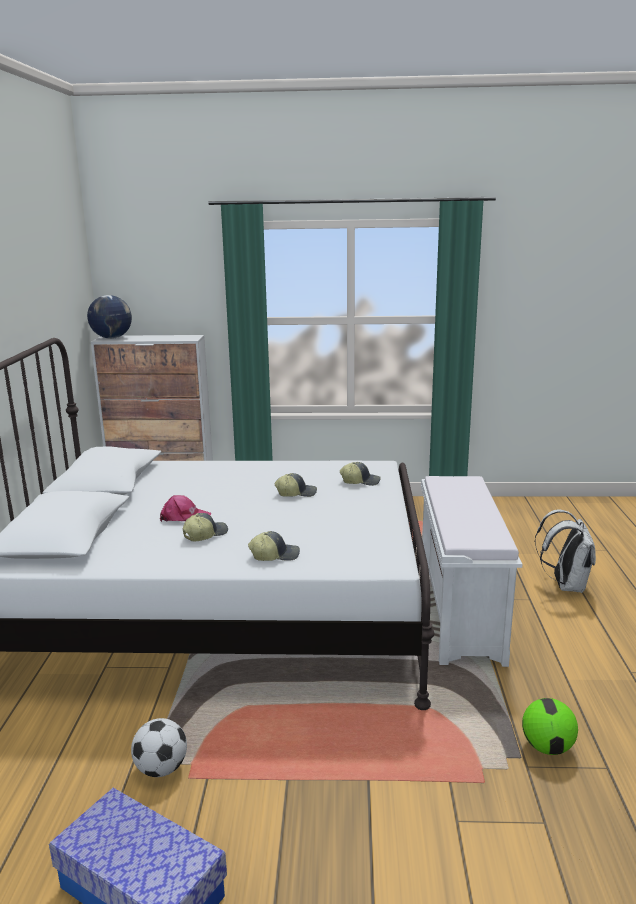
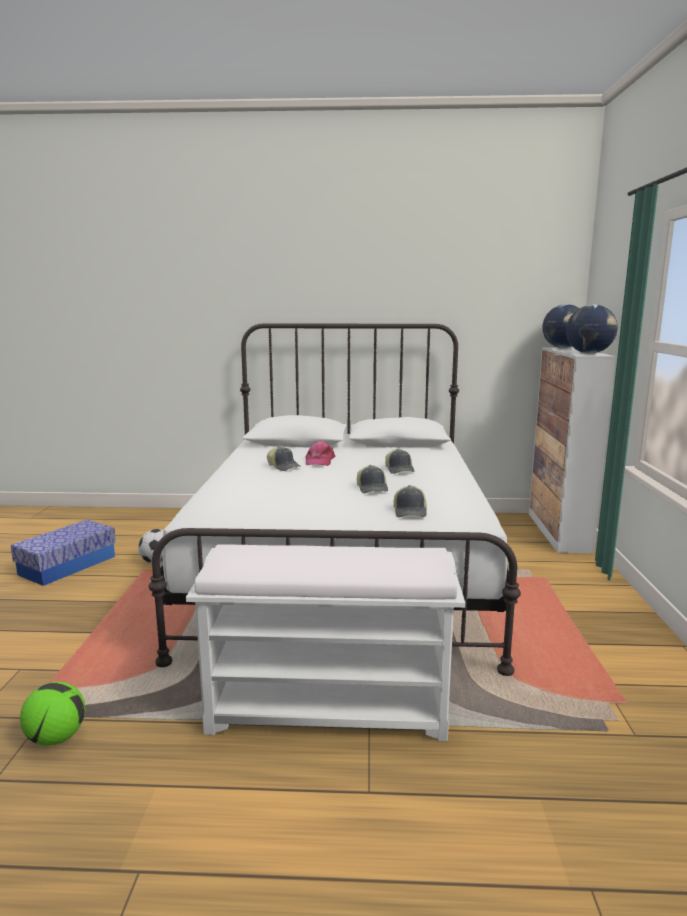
camera: 90 degrees right, 5 degrees down
(179, 337) = (589, 353): none -> globe
(275, 555) = (235, 484): cap -> cap (400, 470)
(565, 585) = (423, 859): white backpack -> none

